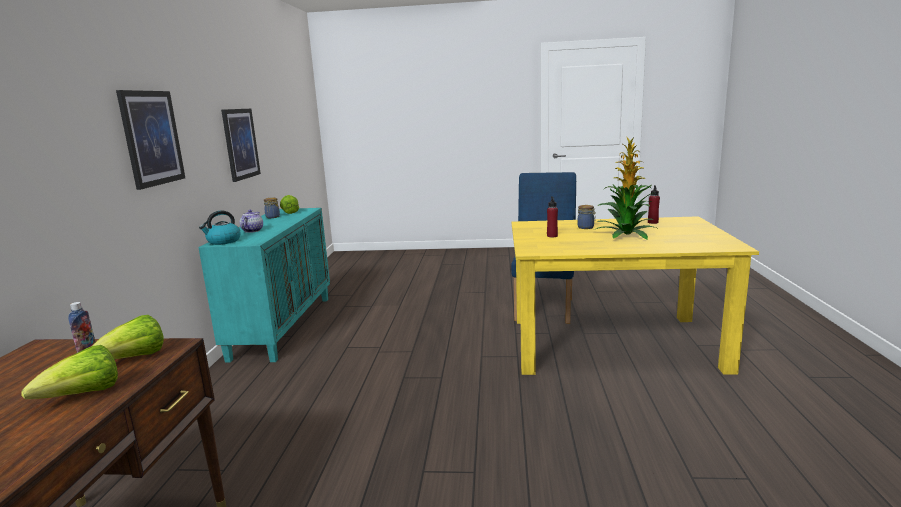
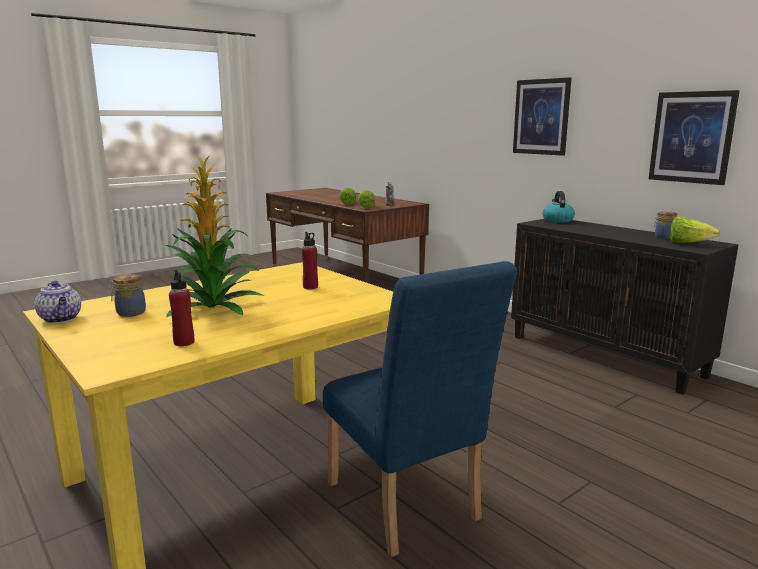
camera: 135 degrees right, 0 degrees up
(252, 230) = (590, 227): teapot -> teapot (61, 319)
(282, 326) = (605, 356): turquoise cabinet -> black cabinet
(586, 227) = (286, 309): jar -> jar (129, 313)

